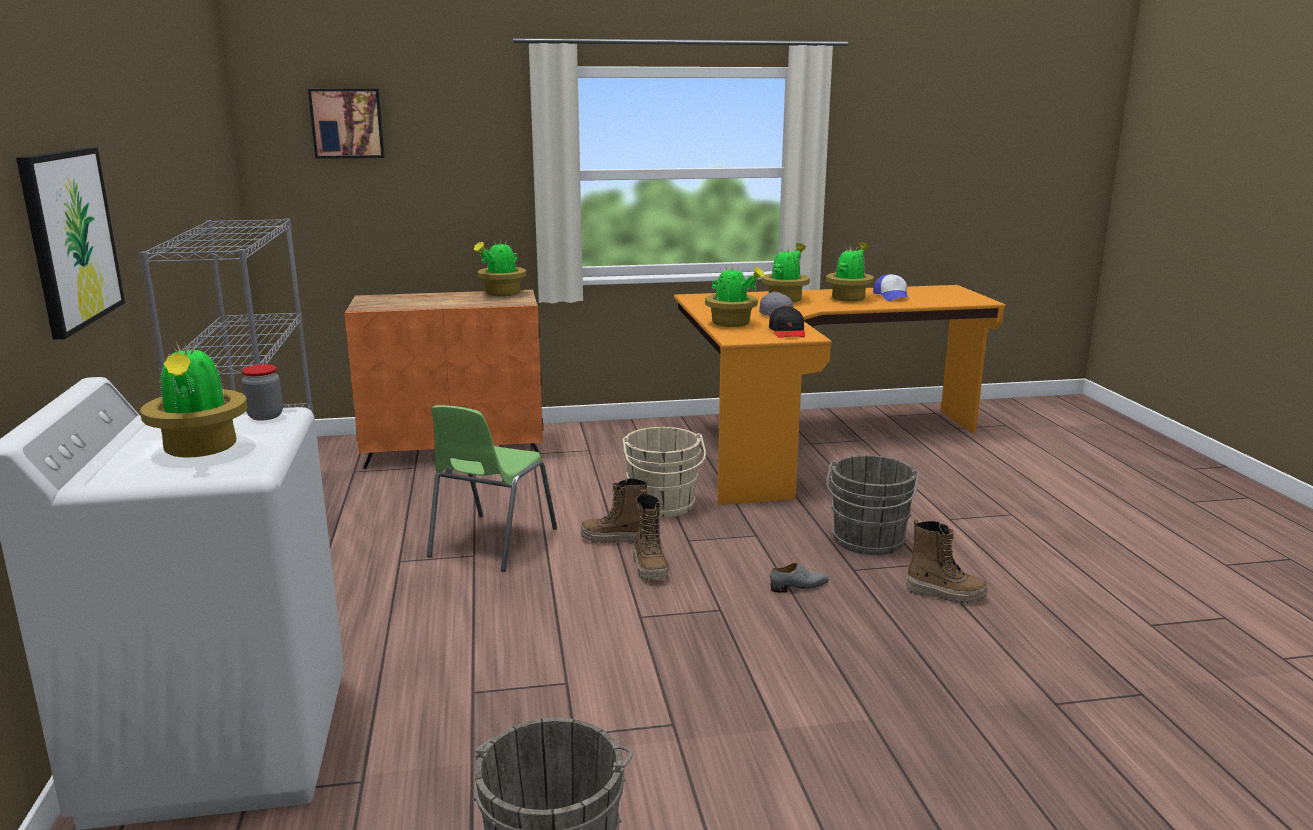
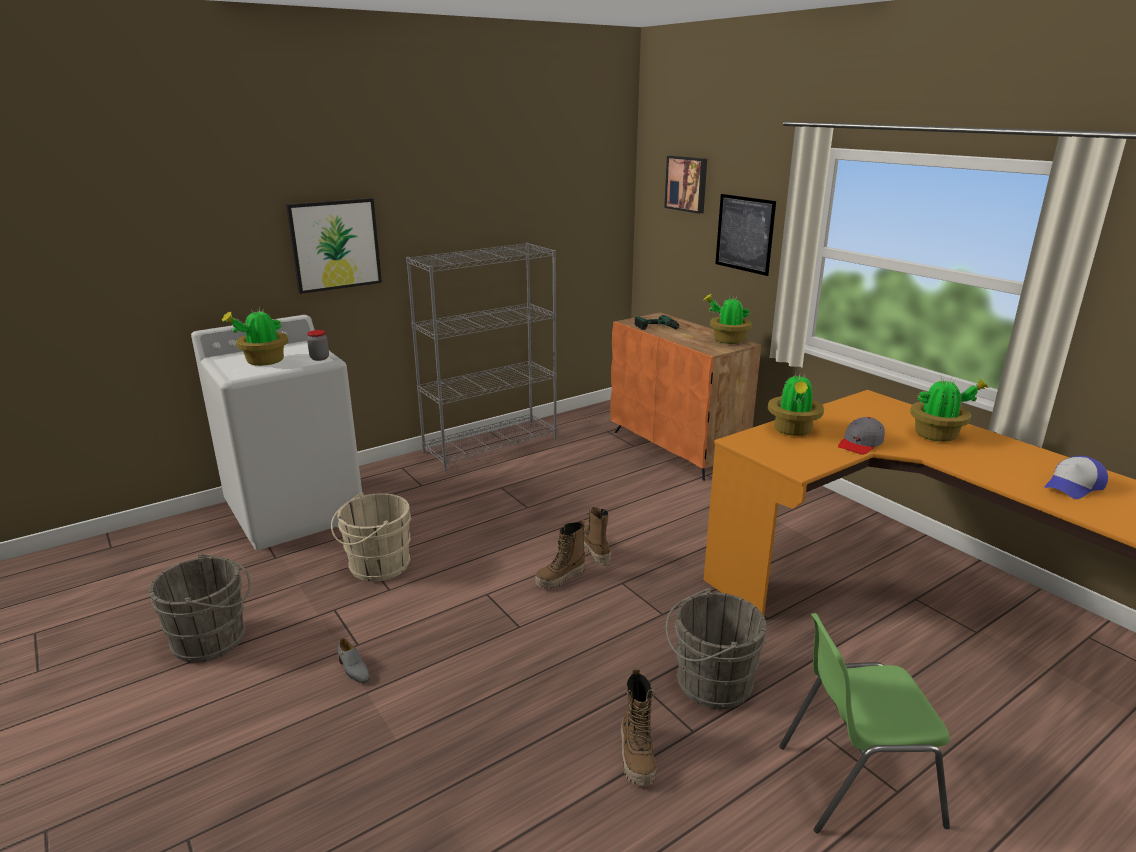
camera: 65 degrees right, 5 degrees up
(412, 304) = (659, 328): none -> power drill
(459, 173) = (744, 234): none -> picture
(491, 543) = (548, 507): green chair -> green chair (855, 783)
(662, 506) = (672, 554): beige bucket -> beige bucket (376, 566)
(787, 332) = (801, 457): black cap -> none
(799, 587) = (585, 659): grey shoe -> grey shoe (353, 669)
(849, 298) = (1010, 464): potted plant -> none

